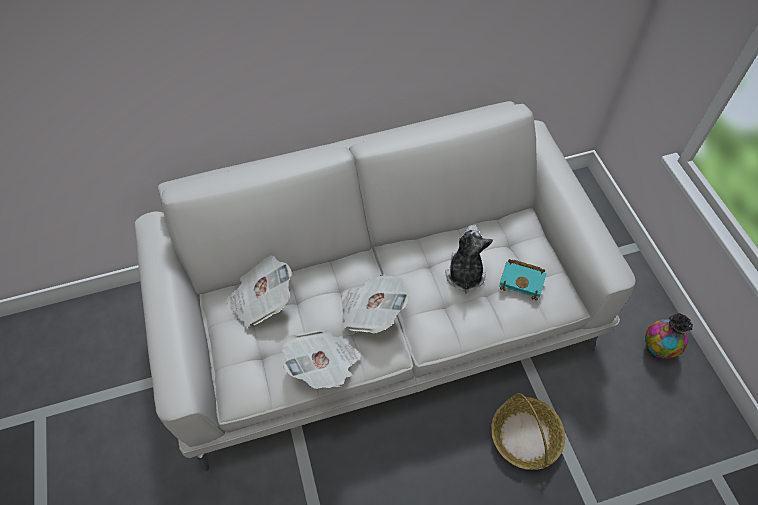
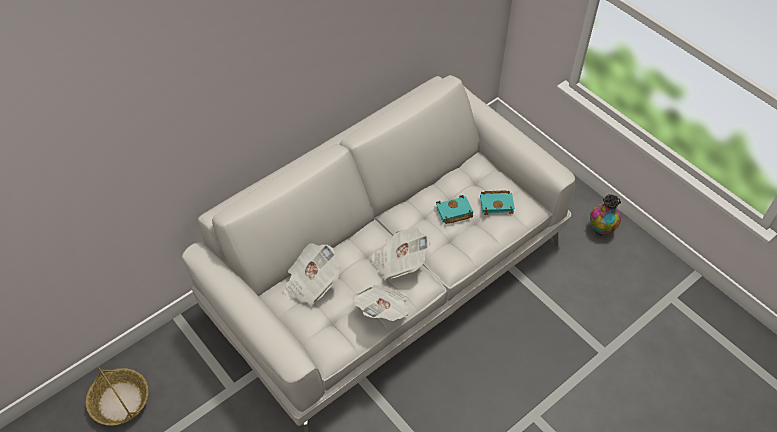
camera: 25 degrees left, 5 degrees down
(465, 273) = (453, 212): plush toy -> turquoise book
(525, 436) = (537, 322): basket -> basket (120, 401)

